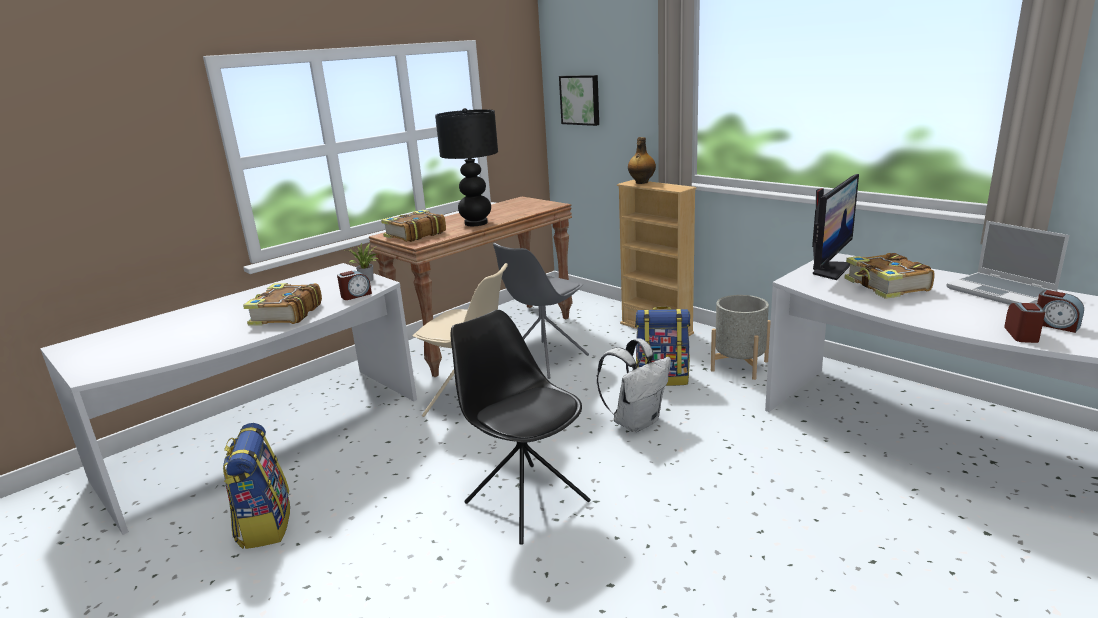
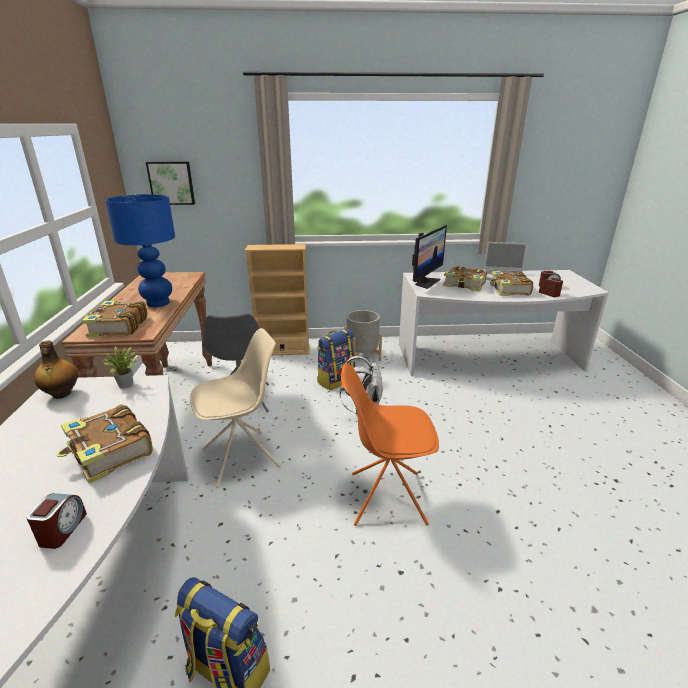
camera: 50 degrees left, 5 degrees up
(356, 295) = (150, 402): alarm clock -> alarm clock (62, 530)
(475, 223) = (158, 303): black table lamp -> blue table lamp
(525, 501) = (385, 498): black chair -> orange chair
(641, 182) = (261, 246): bottle -> bottle (61, 394)
(829, 269) = (425, 282): monitor -> monitor turned 45 degrees clockwise
(950, 310) = (509, 290): none -> book

